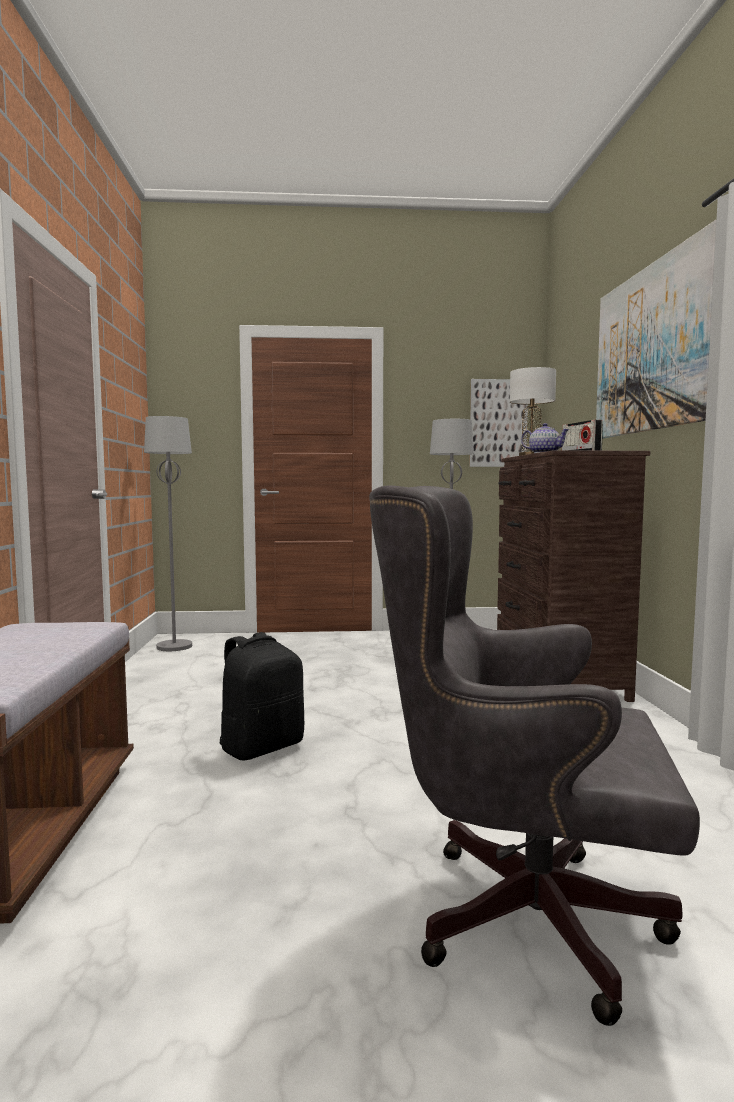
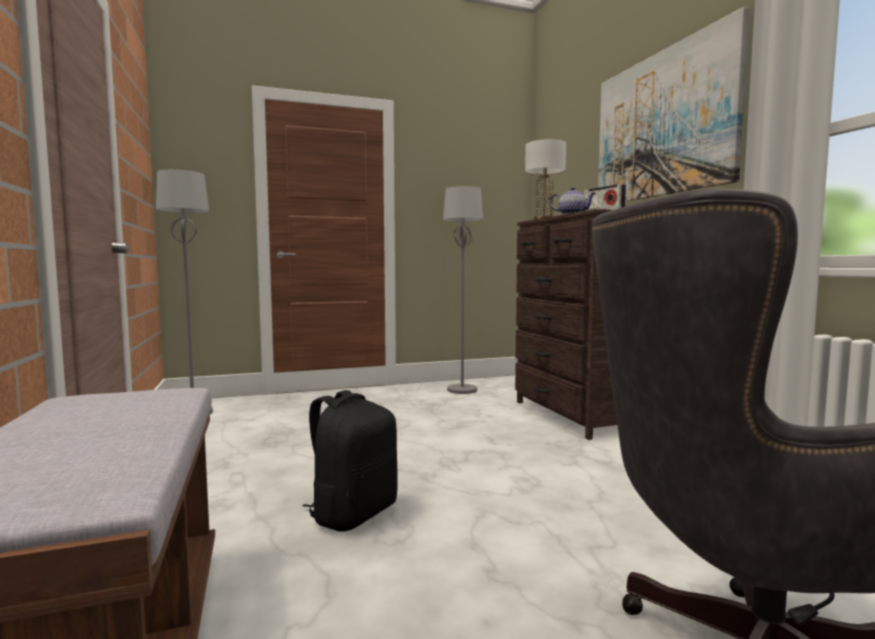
camera: 15 degrees left, 0 degrees up
(498, 423) = (493, 195): picture -> none

